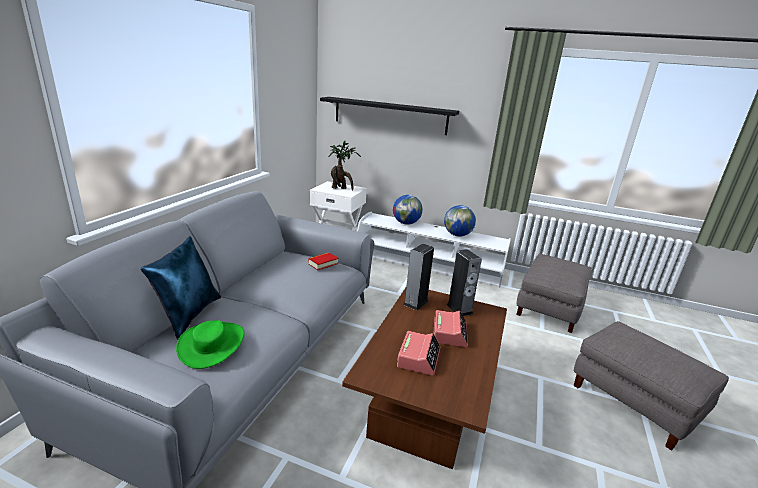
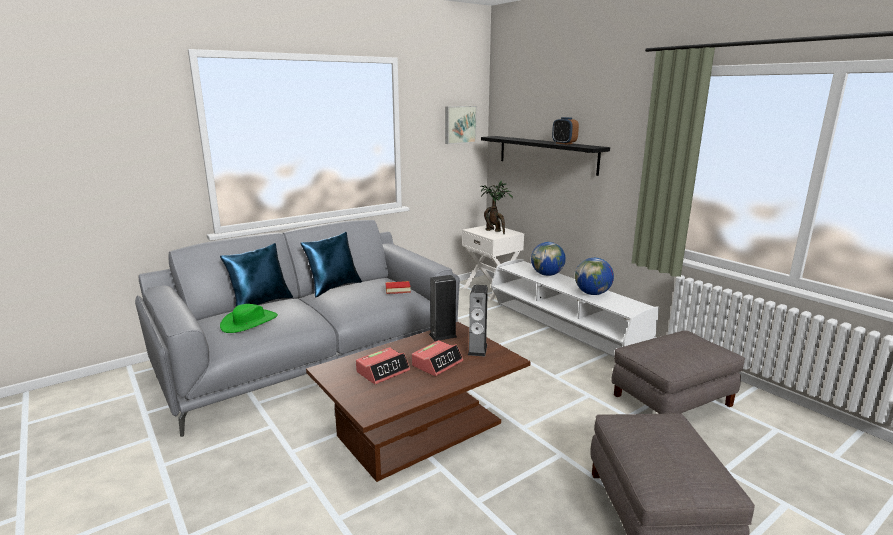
camera: 35 degrees right, 5 degrees down
(250, 274) = (333, 287): none -> blue pillow
(299, 84) = (459, 124): none -> picture
(416, 106) = (564, 143): none -> alarm clock

